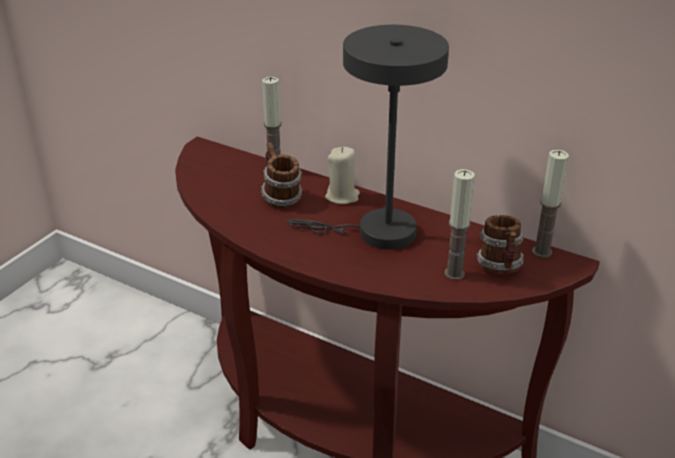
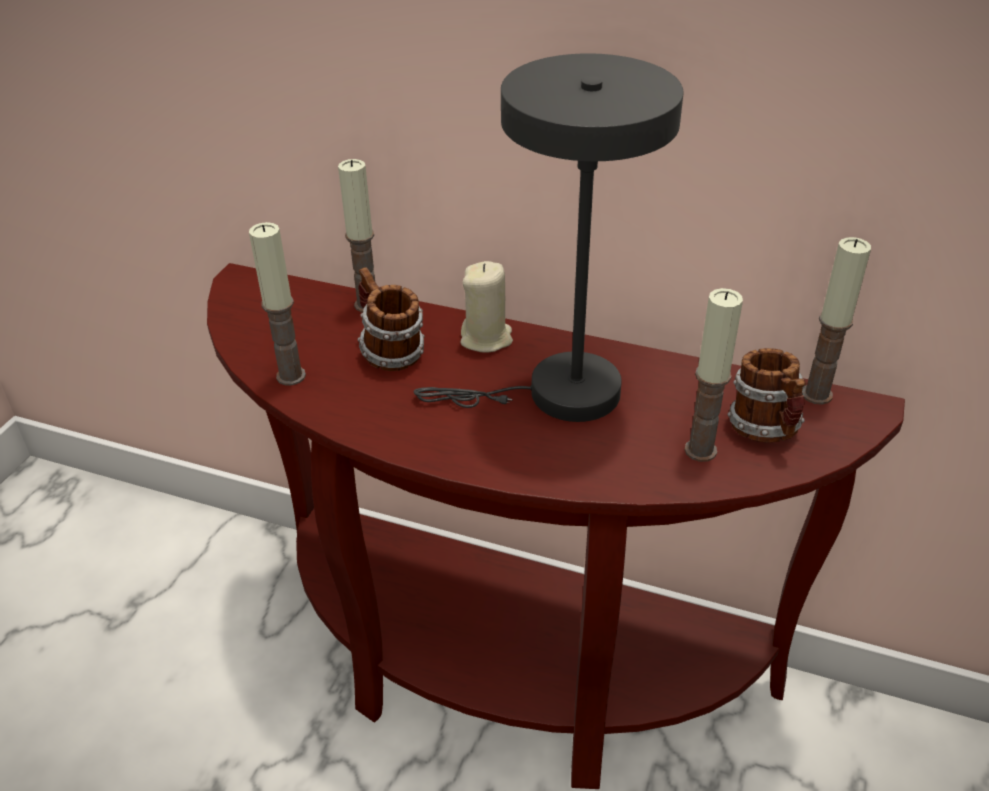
camera: 10 degrees left, 5 degrees up
(217, 204) = (291, 376): none -> candle

